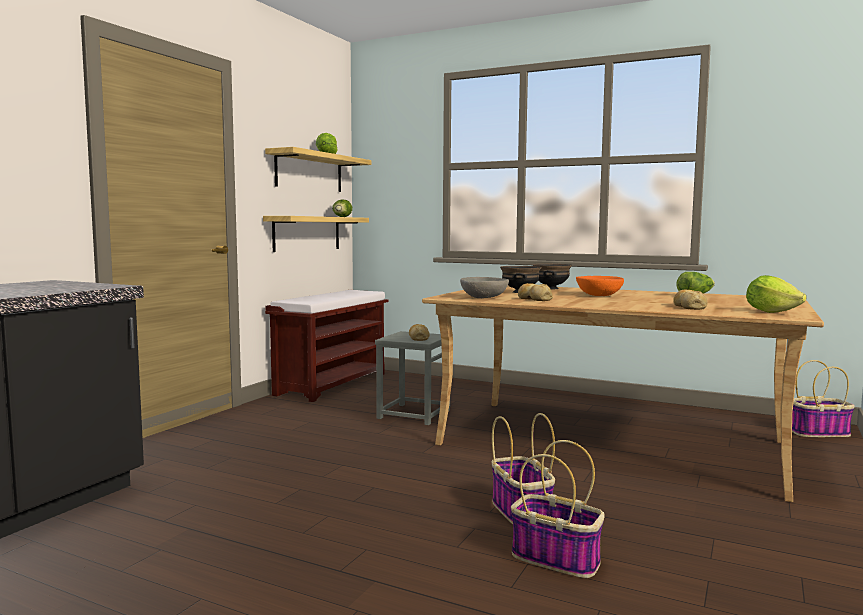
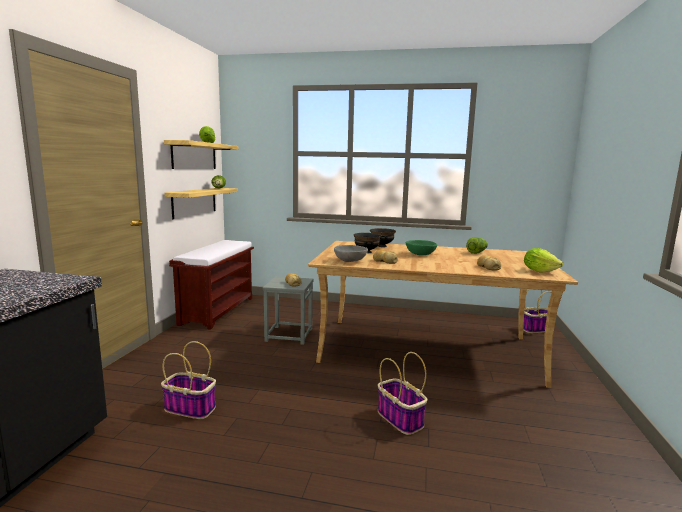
camera: 15 degrees left, 5 degrees up
(557, 558) = (442, 459): basket -> basket (191, 408)
(599, 295) = (420, 254): orange bowl -> green bowl

